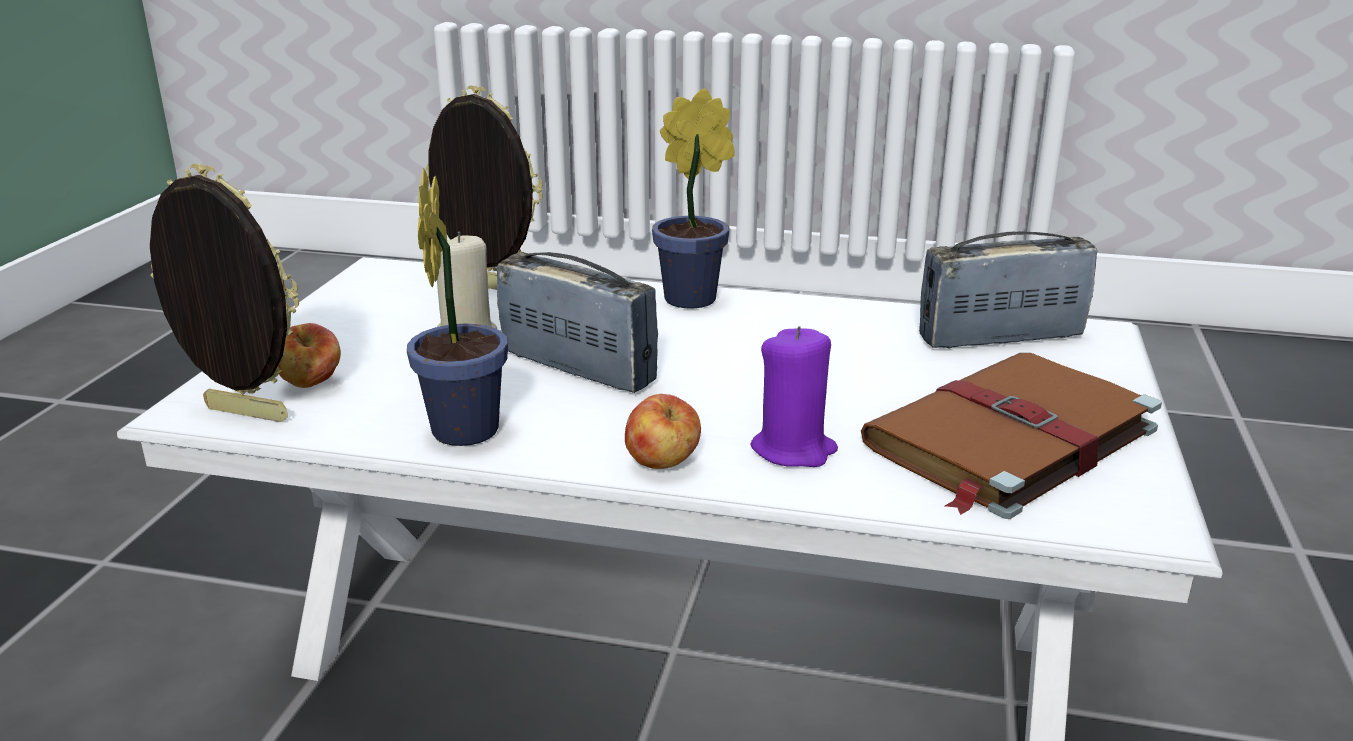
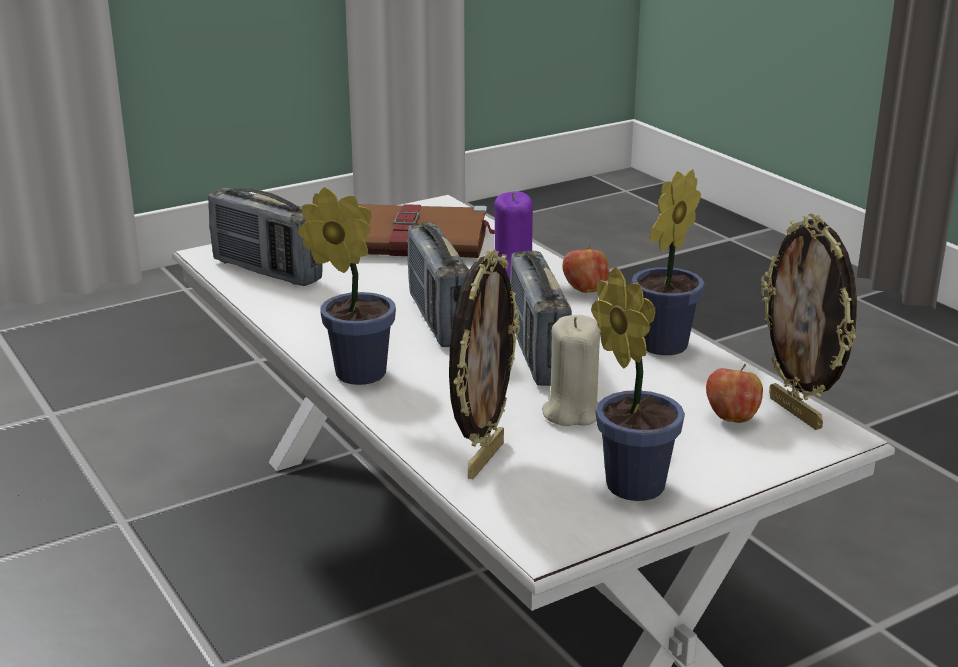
camera: 135 degrees left, 0 degrees up
(355, 312) = (630, 482): none -> potted plant
(488, 288) = (483, 459): picture frame -> picture frame turned 135 degrees counterclockwise
(733, 361) = (438, 320): none -> radio

